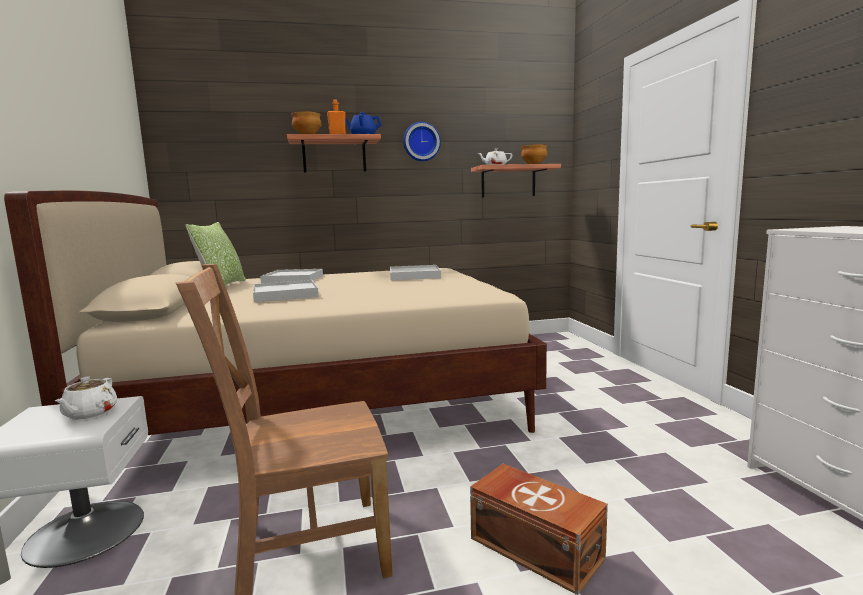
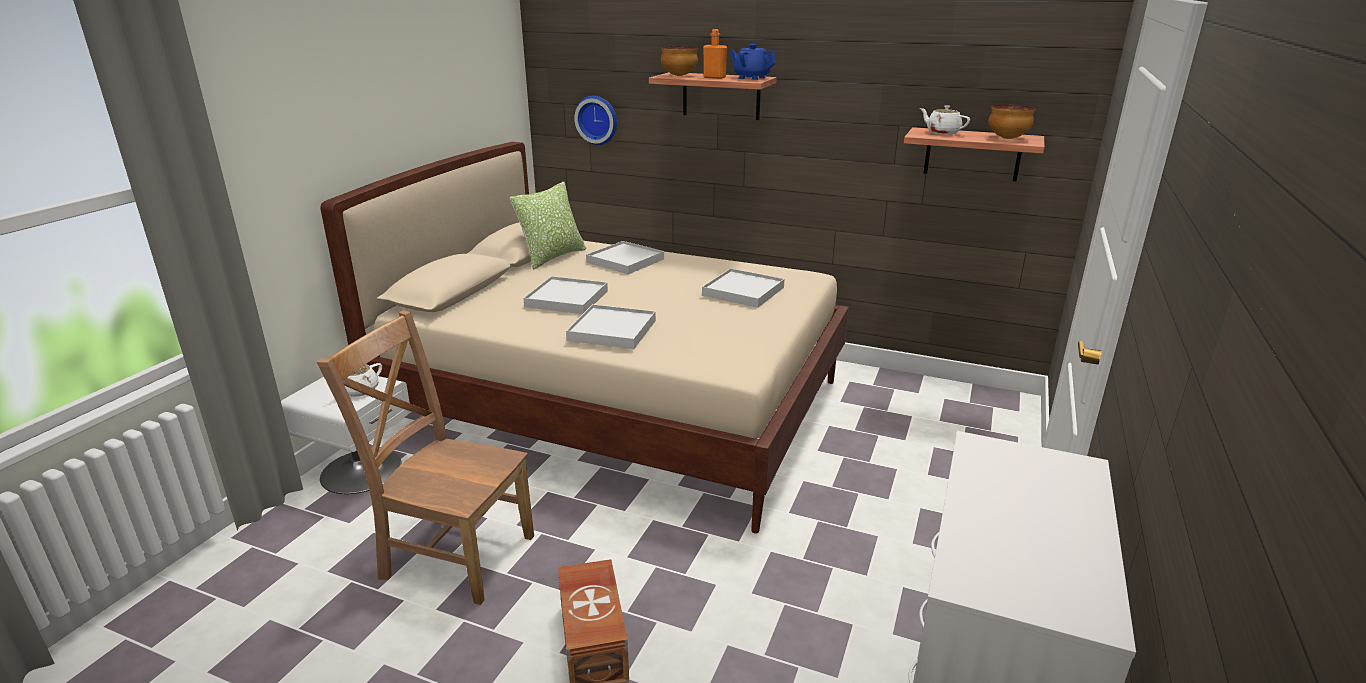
camera: 35 degrees right, 15 degrees up
(364, 296) = (612, 330): none -> white tray
(421, 142) = (840, 83): wall clock -> wall clock (597, 119)

